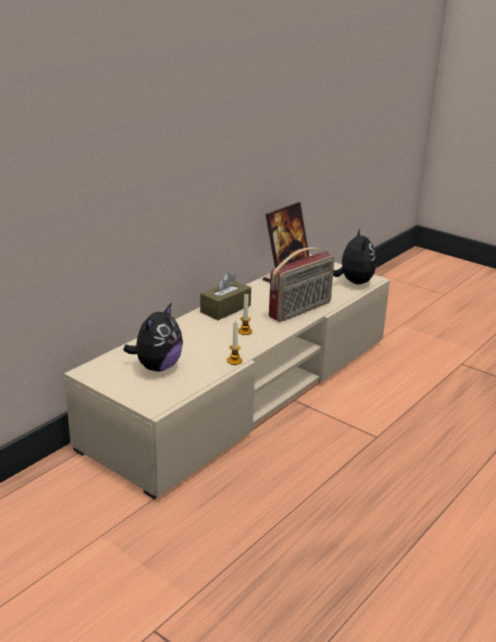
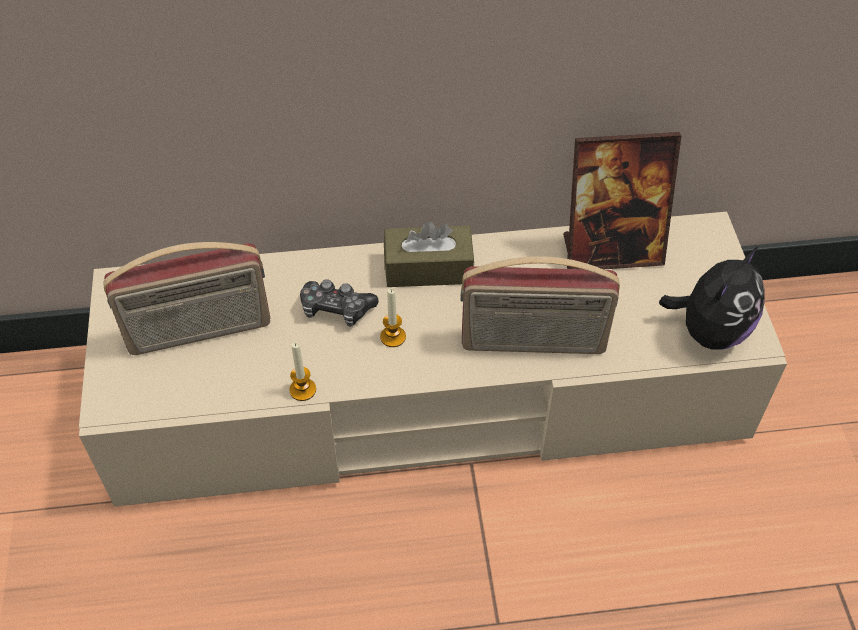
camera: 45 degrees right, 25 degrees up
(157, 367) = (199, 332): plush toy -> radio
(207, 334) = (336, 309): none -> game controller

